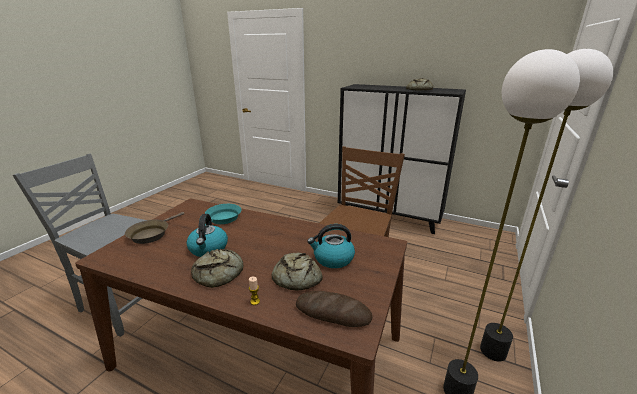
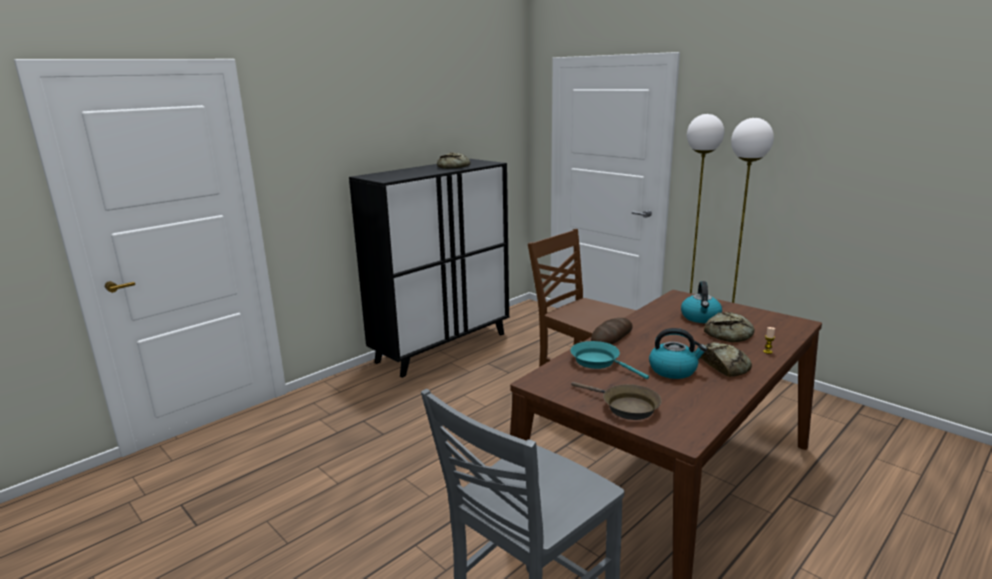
camera: 70 degrees left, 5 degrees down
(332, 312) = (777, 326): bread -> bread (611, 336)

